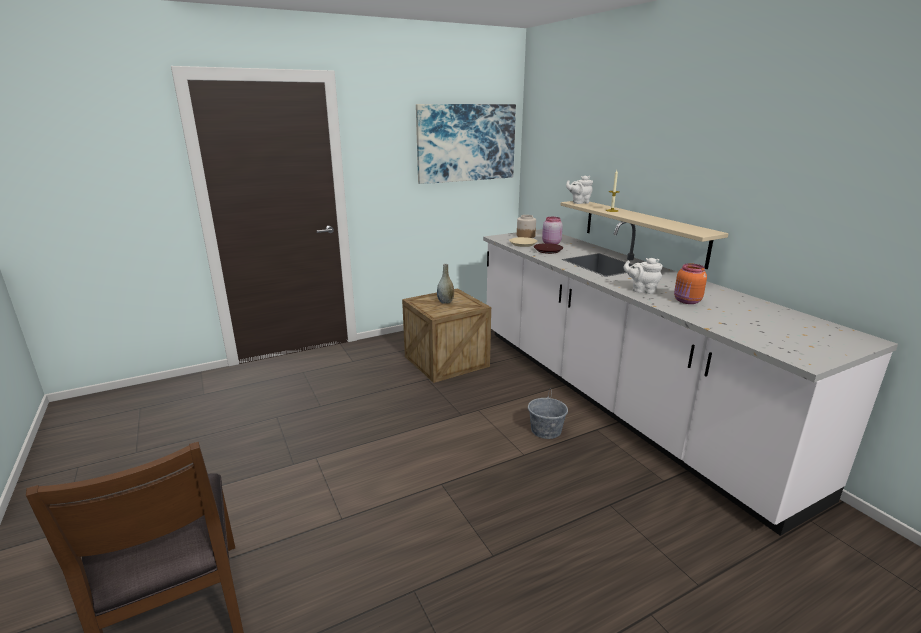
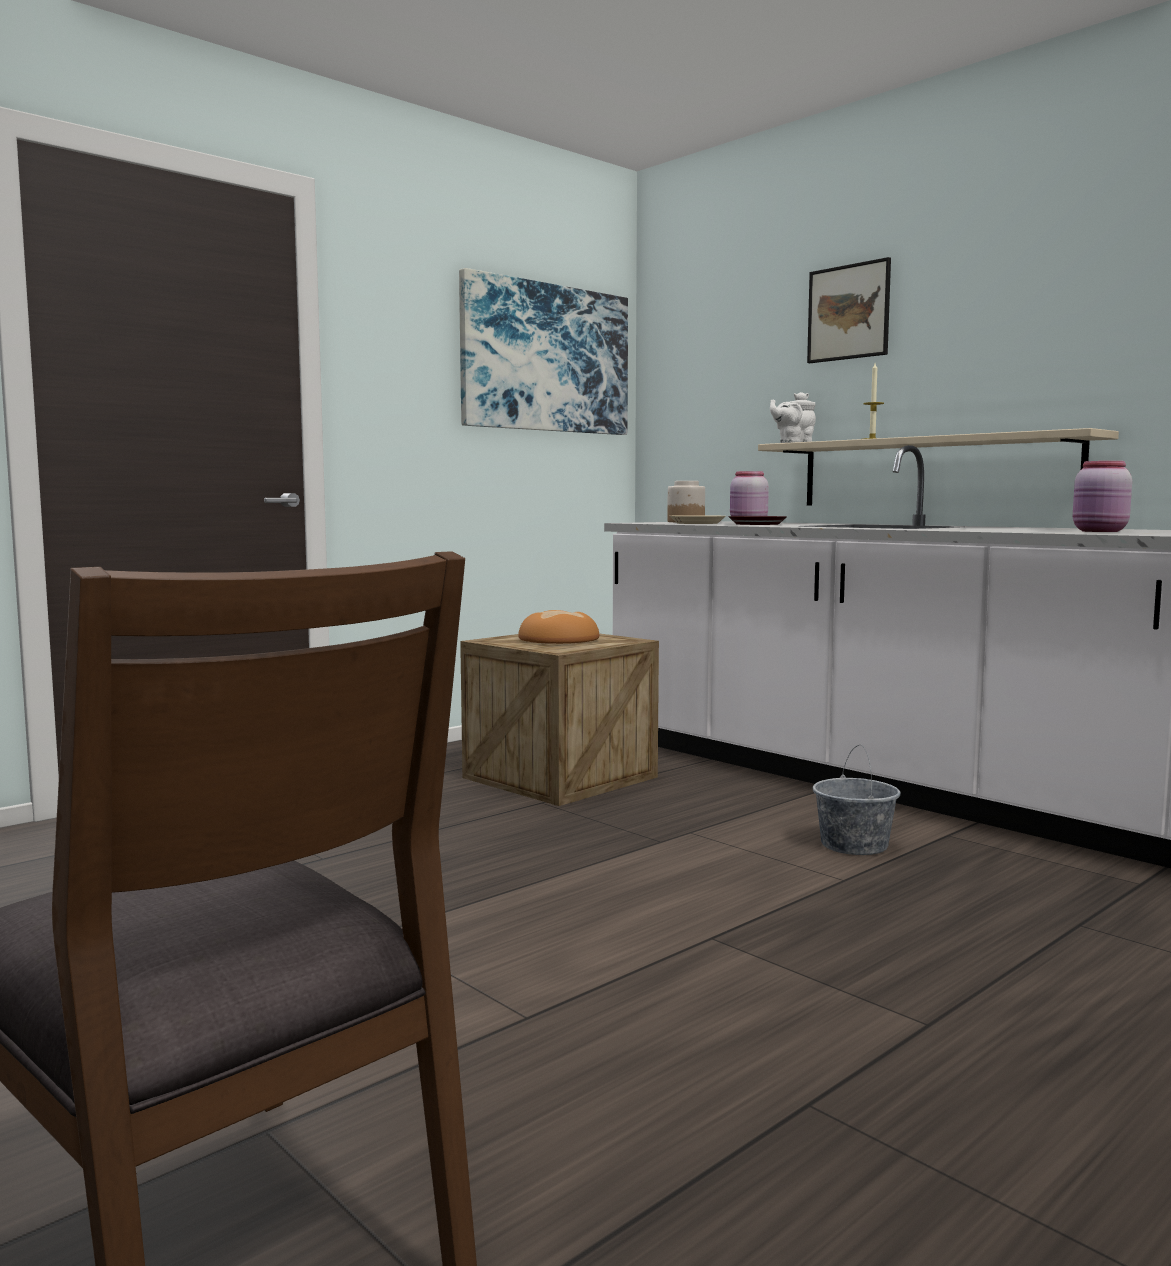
camera: 15 degrees left, 15 degrees down
(445, 302) = (558, 639): grey vase -> bread
(613, 133) = (848, 312): none -> picture
(642, 290) = (1003, 530): white teapot -> none
(687, 301) = (1100, 531): orange jar -> pink jar

